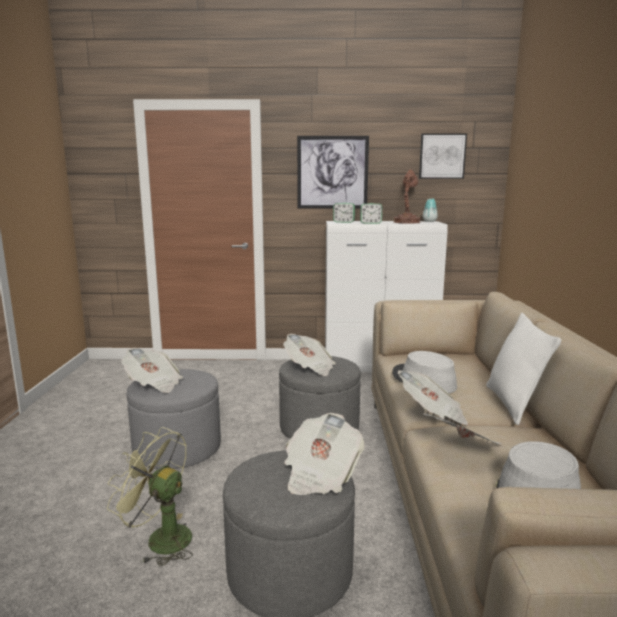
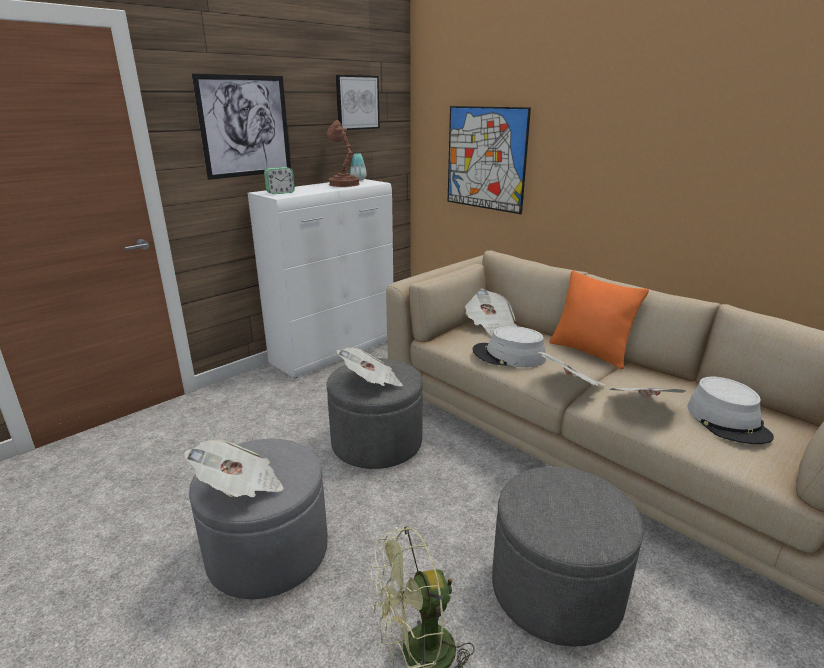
camera: 45 degrees left, 10 degrees up
(320, 474) = (580, 485): newspaper -> newspaper (489, 326)
(370, 223) = (316, 191): alarm clock -> none
(513, 404) = (590, 352): white pillow -> orange pillow
(544, 206) = (485, 158): none -> picture

